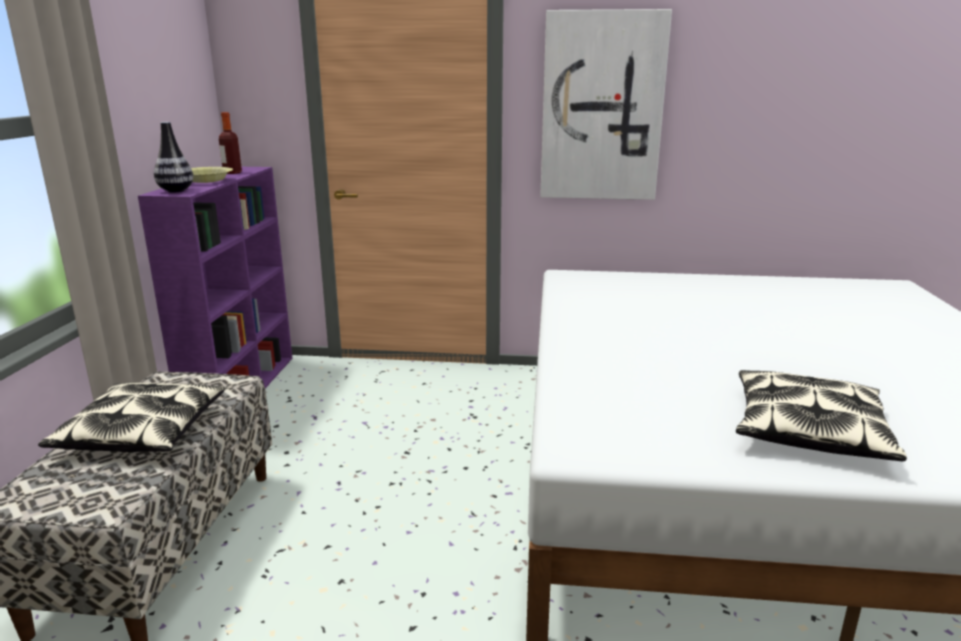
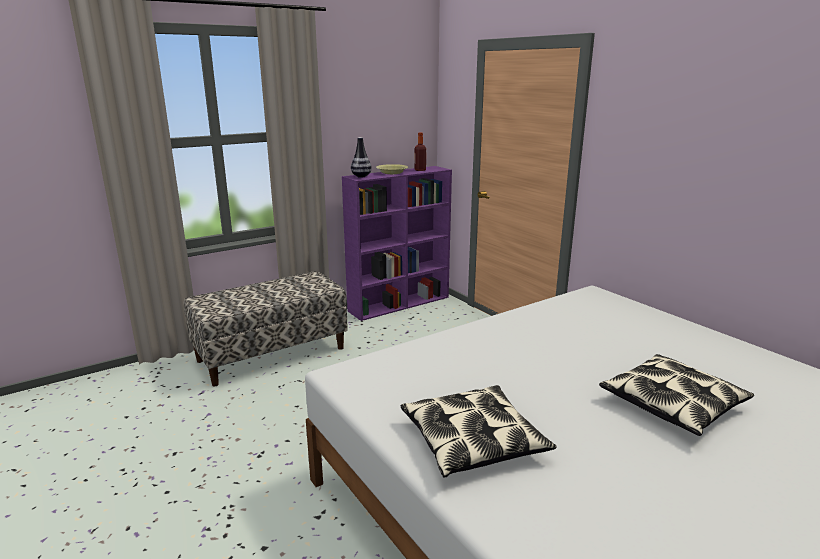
camera: 50 degrees right, 0 degrees up
(143, 432) = (266, 293): pillow -> pillow (672, 404)
(602, 107) = (653, 156): picture -> none

